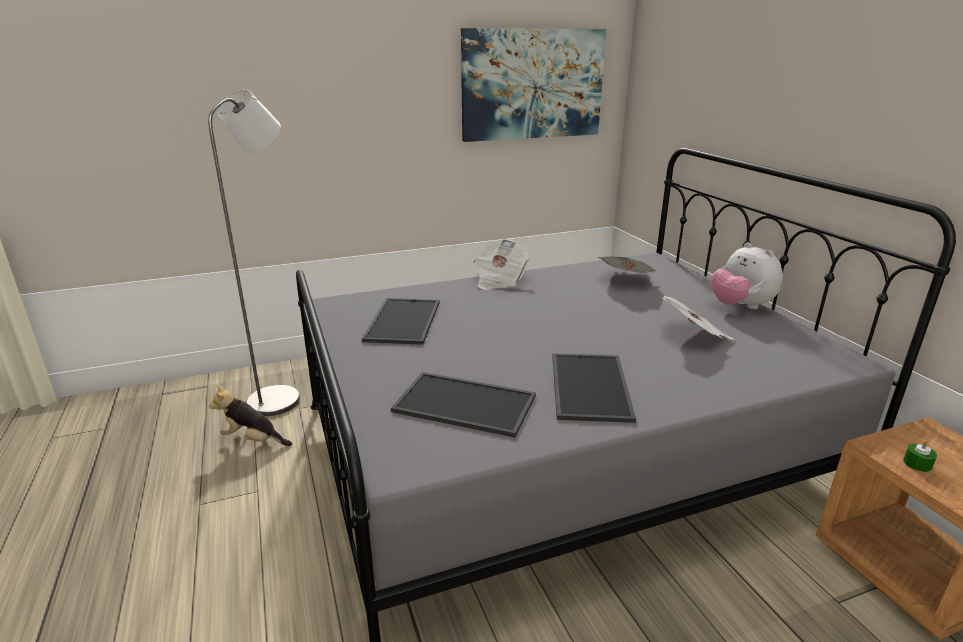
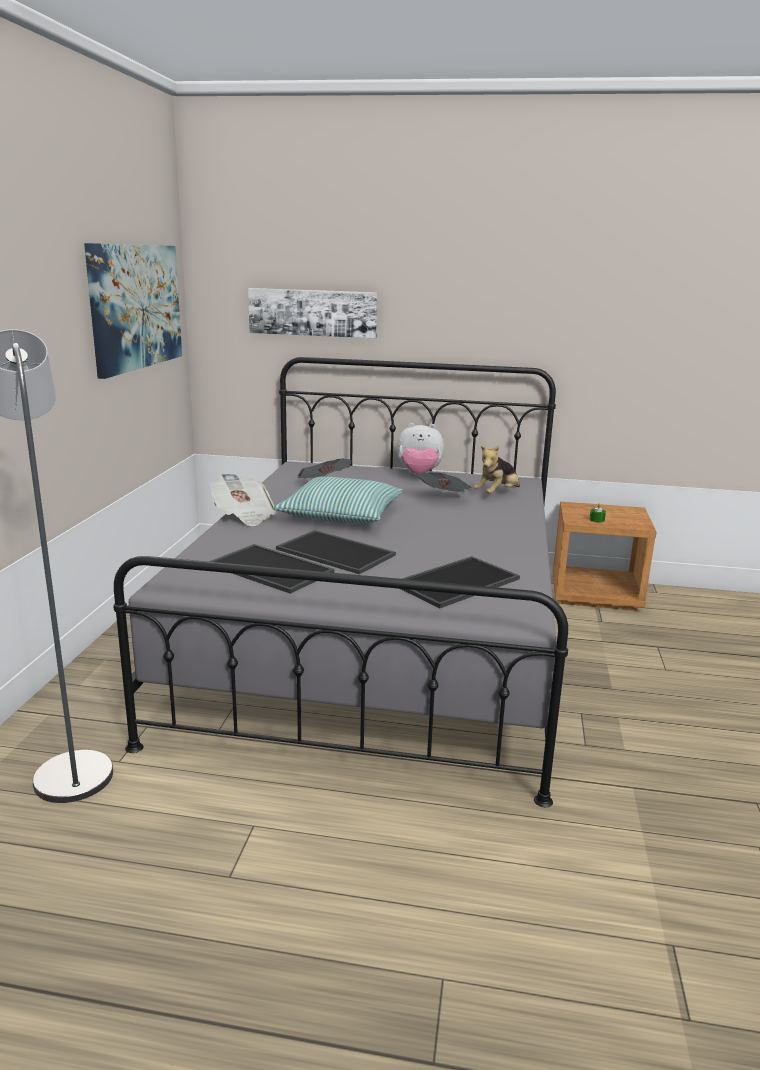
camera: 60 degrees left, 5 degrees down
(253, 440) = (143, 810): plush toy -> plush toy (497, 494)
(560, 308) = (341, 515): none -> pillow
(592, 387) = (478, 542): tray -> tray (337, 552)
(708, 100) = (313, 312): none -> picture

